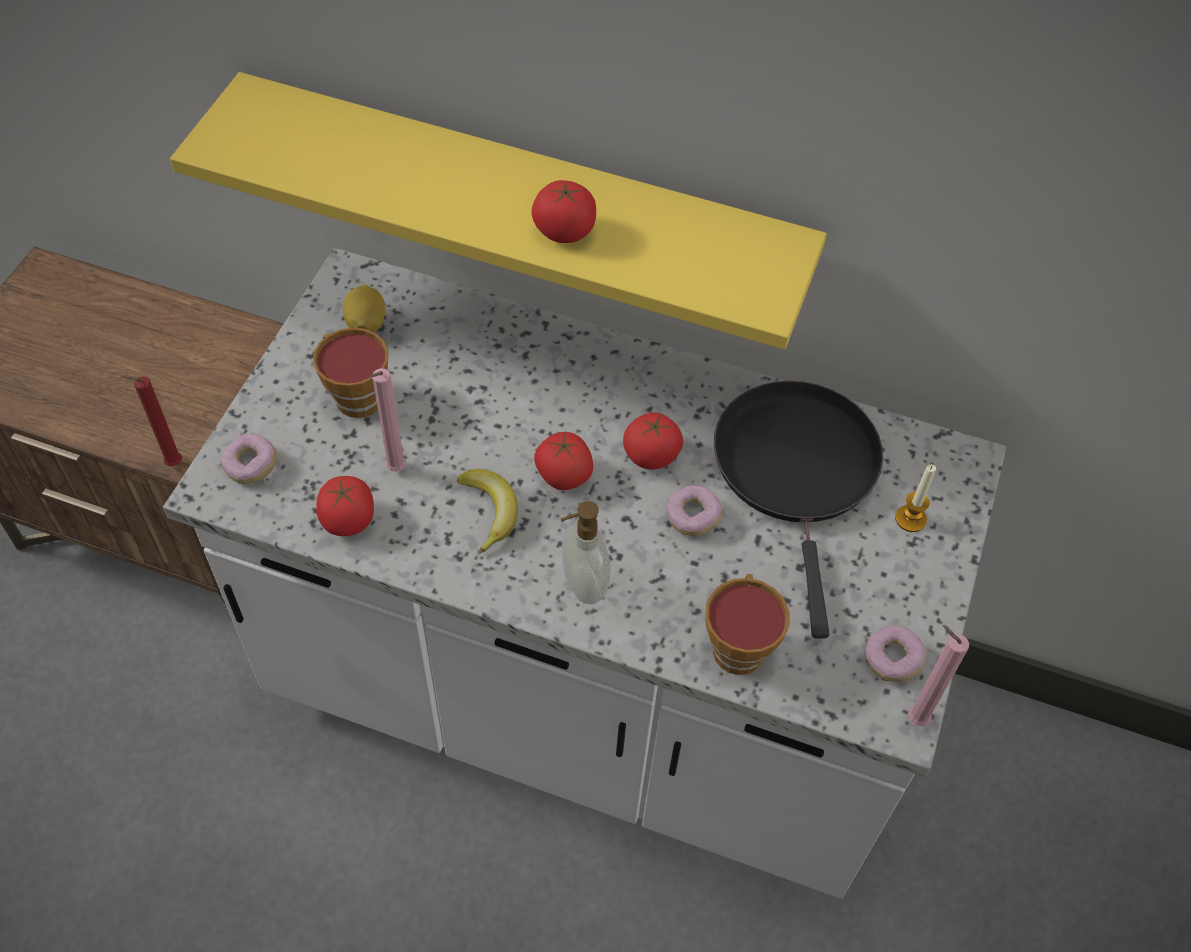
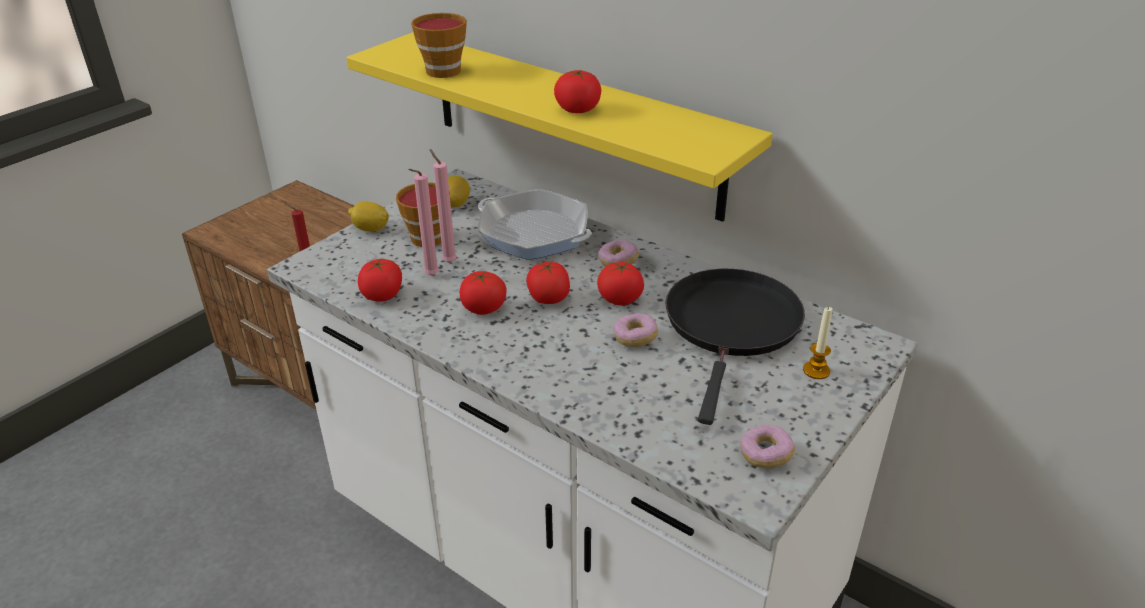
camera: 20 degrees right, 20 degrees down
(251, 466) = (336, 258): donut -> donut (618, 262)
(271, 399) = (370, 229): none -> lemon
(490, 511) = (484, 308): banana -> tomato
(497, 358) = (534, 233): none -> frying pan
(582, 584) = (530, 360): soap dispenser -> none
(738, 644) = (635, 419): cup -> cup (445, 69)
(913, 717) = (770, 498): pink candle -> pink candle (448, 261)

